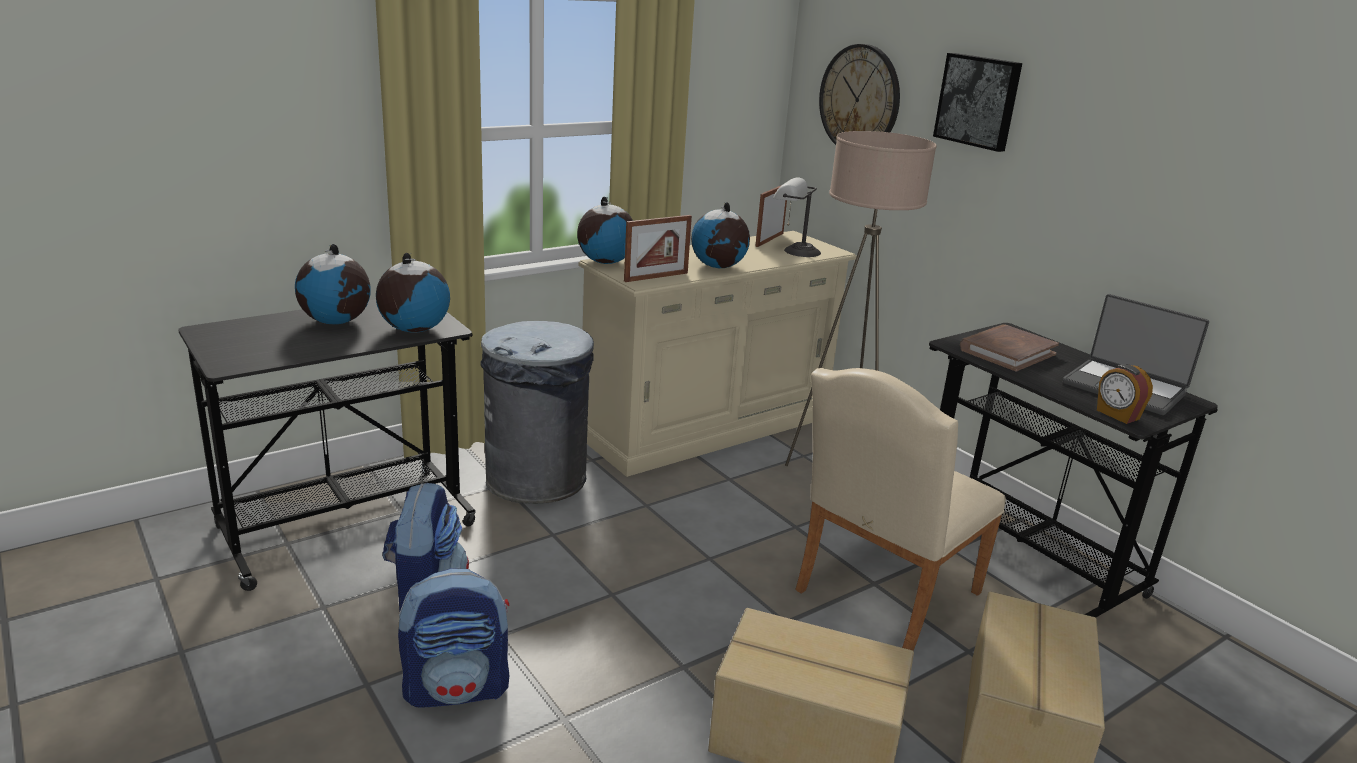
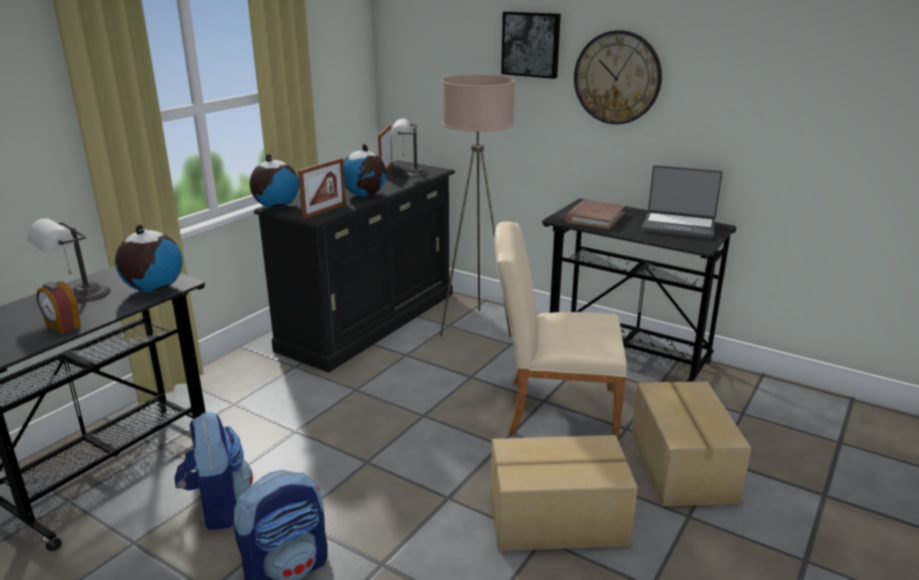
camera: 20 degrees left, 0 degrees up
(337, 322) = (78, 297): globe -> table lamp
(537, 479) = (259, 392): grey trash can -> none
(709, 426) = (370, 320): beige cabinet -> black cabinet
(860, 99) = (435, 53): wall clock -> wall clock (617, 77)
(881, 596) = (553, 408): beige chair -> beige chair turned 75 degrees clockwise
(1117, 415) = (687, 244): alarm clock -> alarm clock (62, 326)

